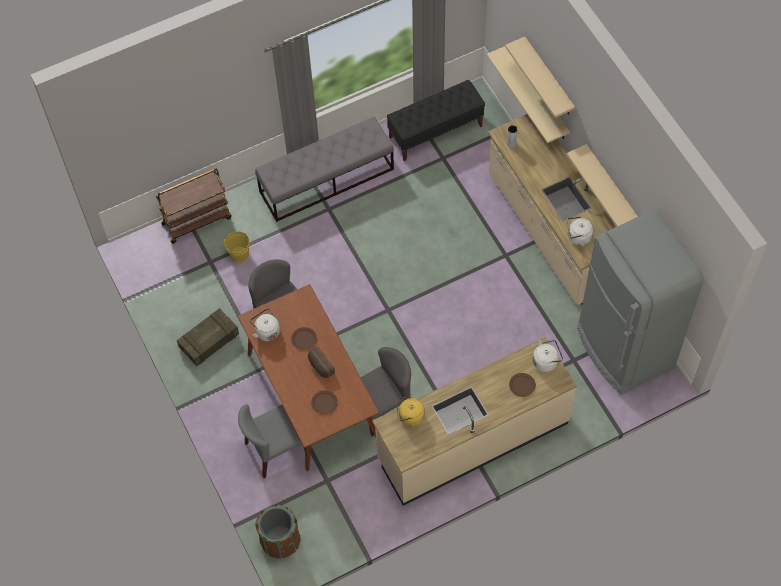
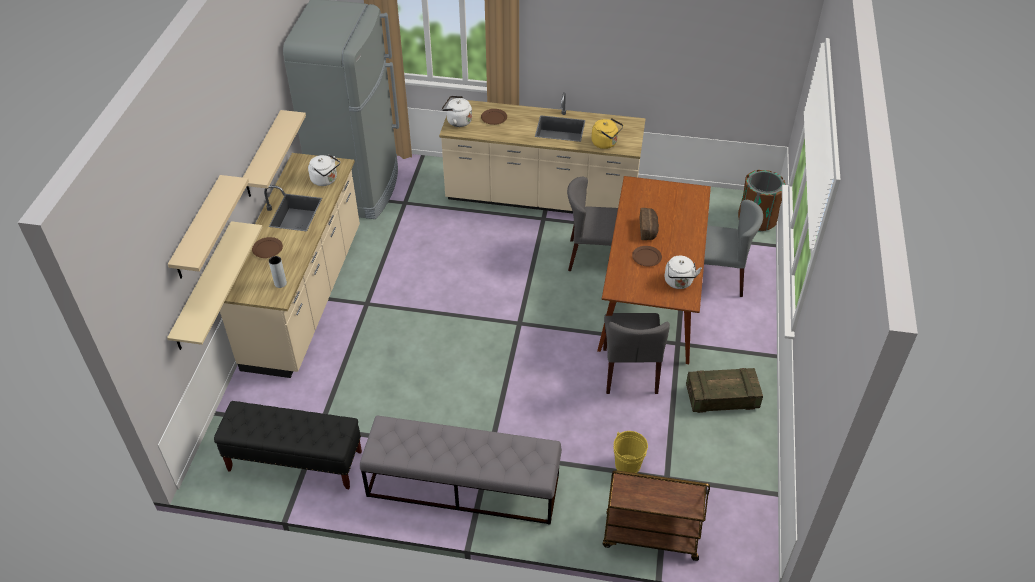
camera: 145 degrees left, 15 degrees down
(324, 403) = (667, 204): brown plate -> brown plate (268, 249)

